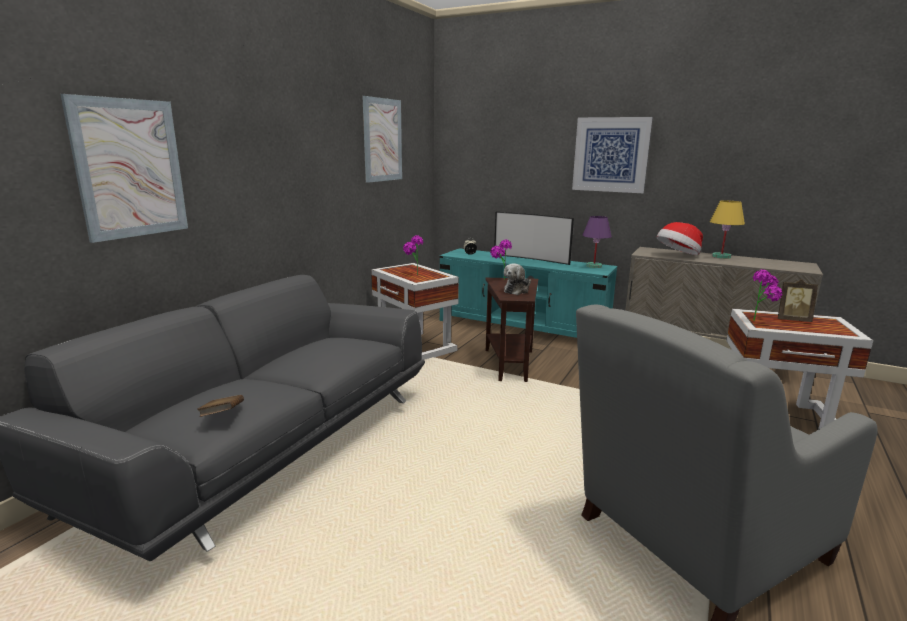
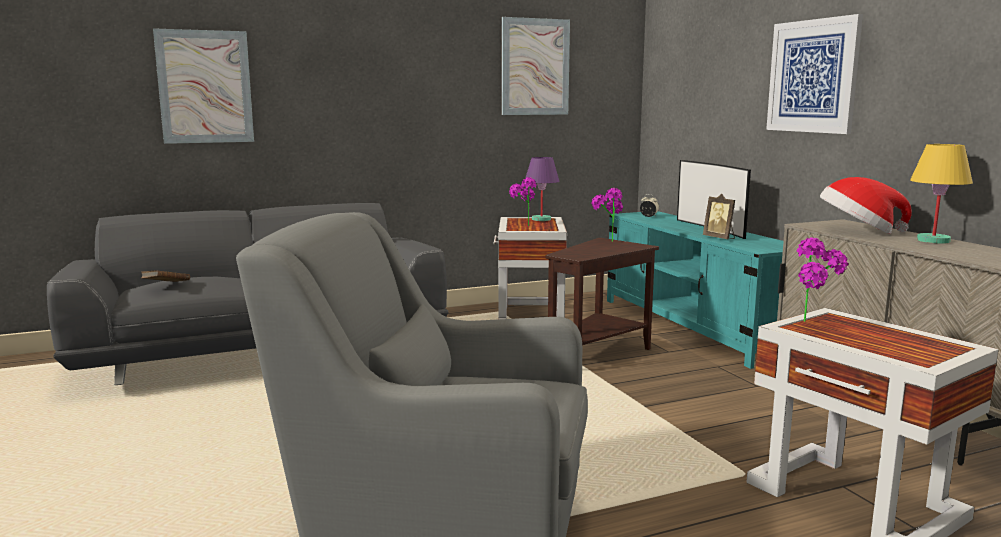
camera: 40 degrees right, 5 degrees down
(517, 290) = (593, 251): plush toy -> none
(594, 266) = (775, 244): purple table lamp -> purple table lamp (541, 219)
(792, 320) = (878, 333): picture frame -> picture frame (719, 238)

